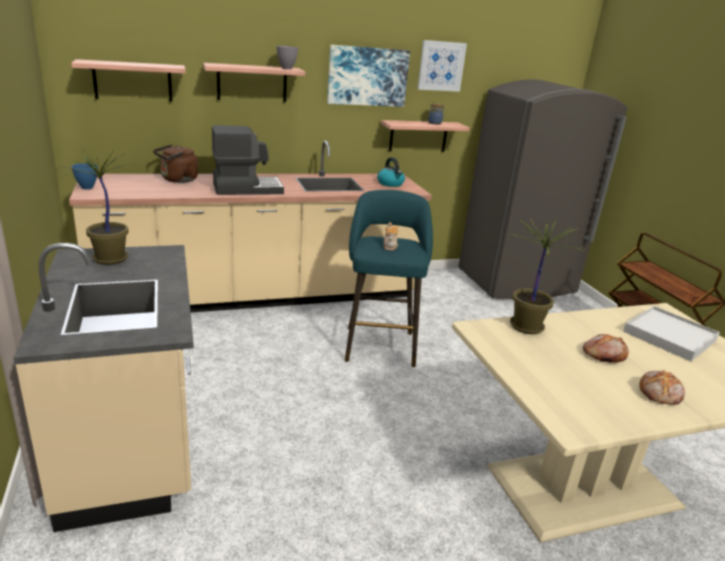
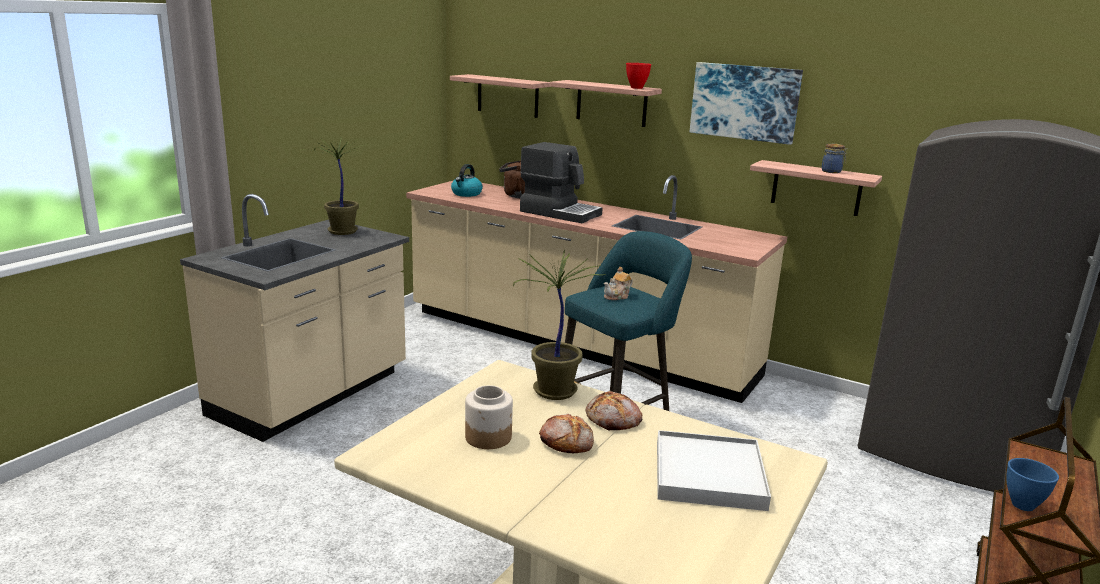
camera: 50 degrees right, 5 degrees down
(87, 187) = (438, 188): blue bowl -> blue bowl (1023, 505)
(287, 68) = (637, 88): grey bowl -> red bowl
(390, 184) = (734, 241): kettle -> kettle (466, 194)
(441, 66) = (854, 92): picture -> none
(578, 375) = (489, 437): none -> jar
(660, 394) = (527, 490): bread -> bread (613, 420)

